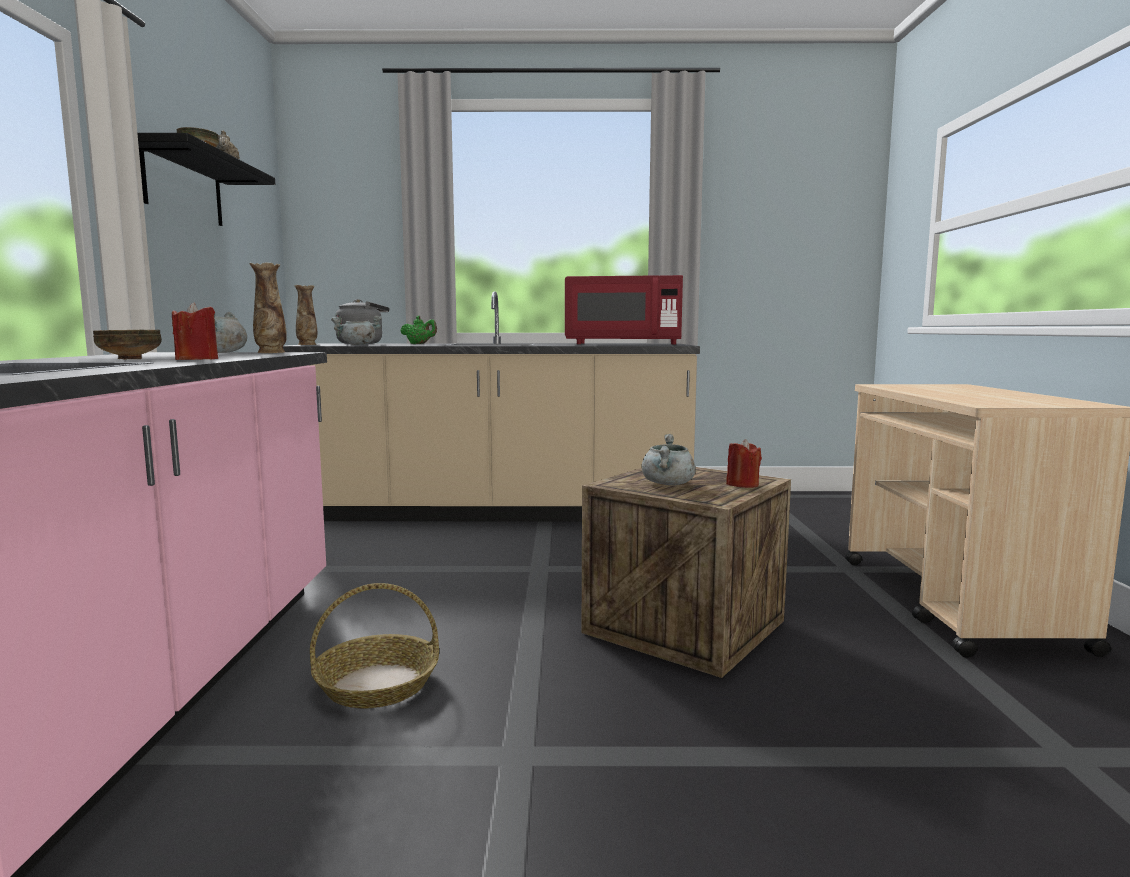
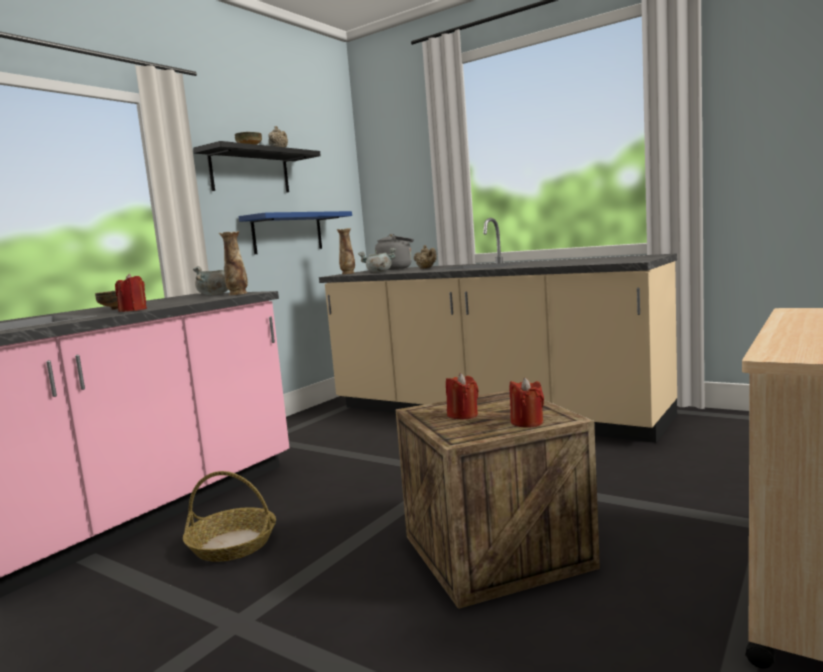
camera: 35 degrees right, 0 degrees up
(220, 282) = (287, 233): none -> blue shelf
(419, 344) = (426, 268): green teapot -> beige teapot
(623, 344) = (599, 259): red microwave -> none
(668, 484) = (463, 415): grey cooking pot -> red candle

